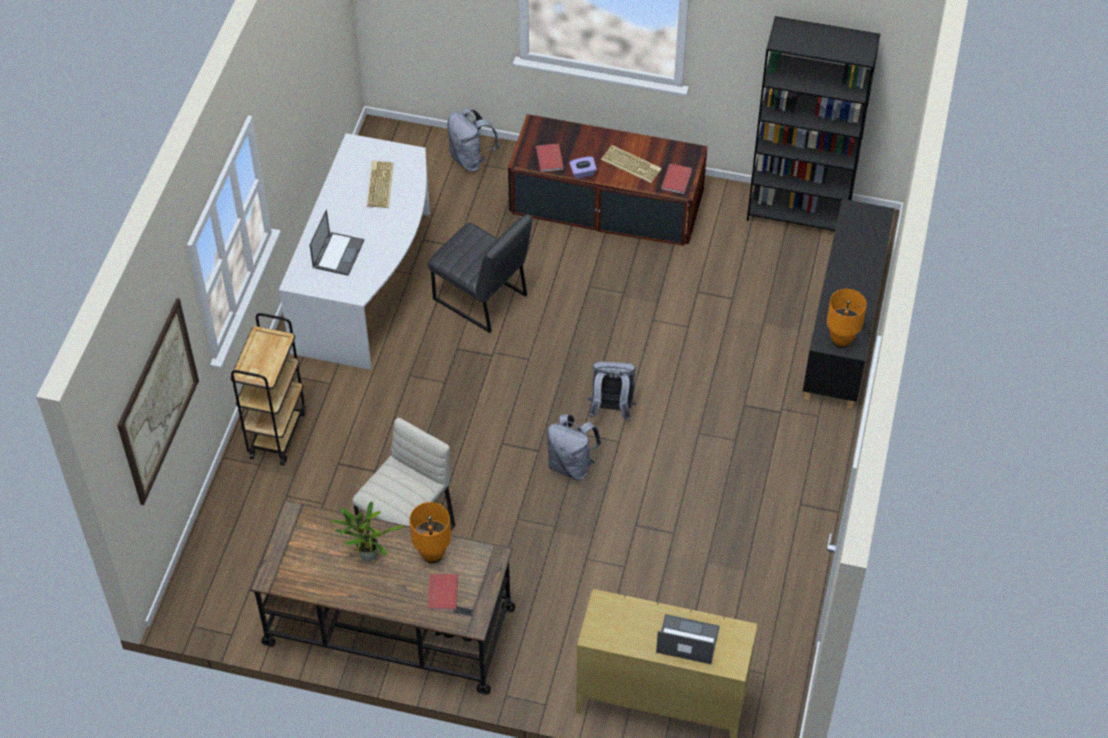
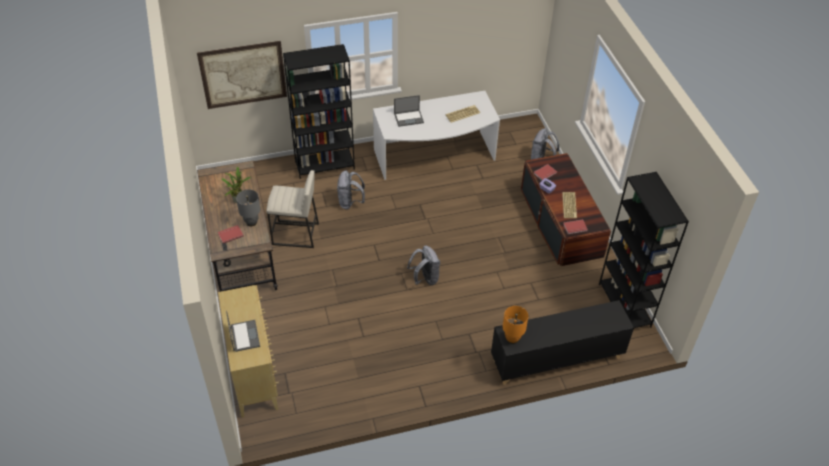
camera: 60 degrees right, 5 degrees down
(277, 434) = (325, 165): brown cart -> black bookcase
(432, 554) = (251, 222): orange table lamp -> grey table lamp
(482, 299) = (457, 200): grey chair -> none
(571, 465) = (378, 277): grey backpack -> grey backpack (350, 203)

